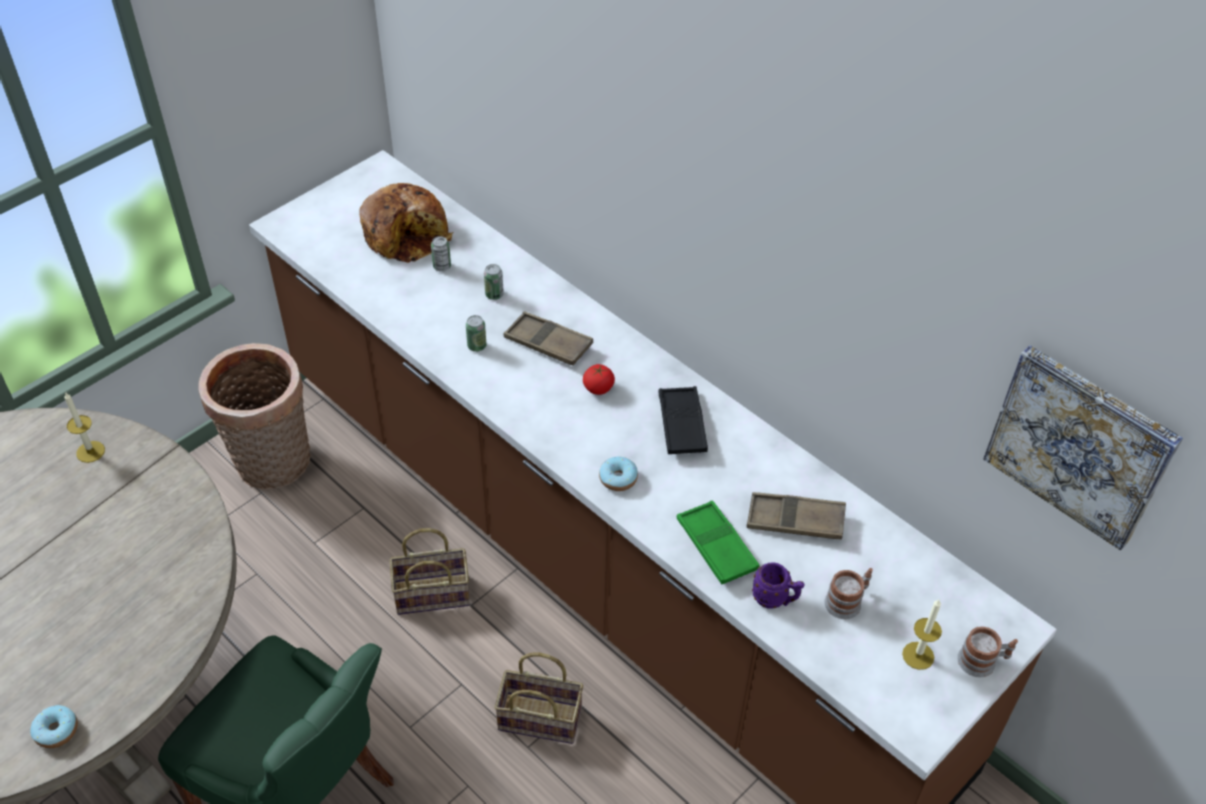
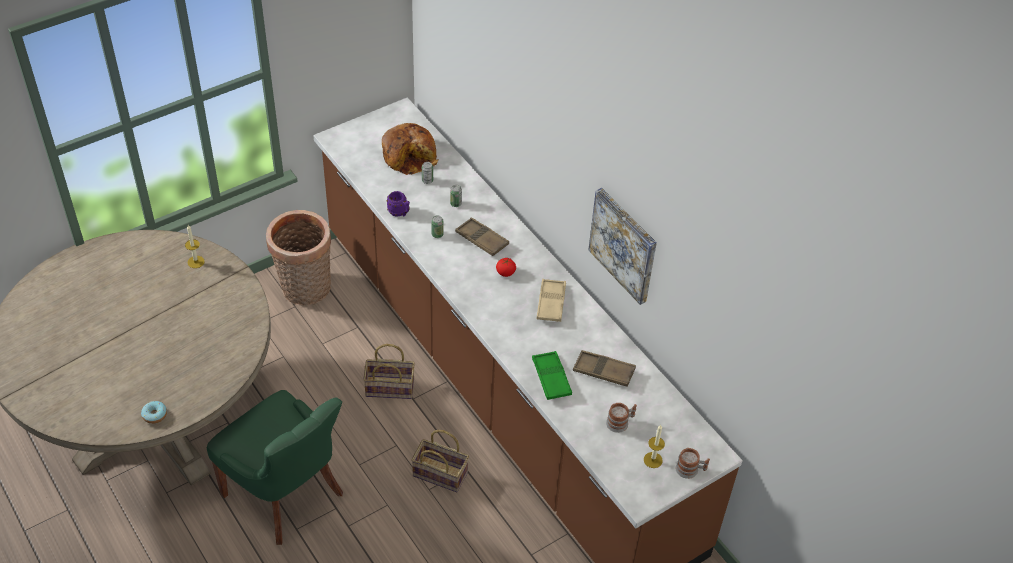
camera: 10 degrees right, 0 degrees up
(618, 478) = (503, 329): donut -> none
(682, 425) = (551, 303): black tray -> beige tray
(775, 599) = (577, 414): purple mug -> purple mug (399, 213)
(1080, 445) = (750, 347): picture -> picture (624, 245)

